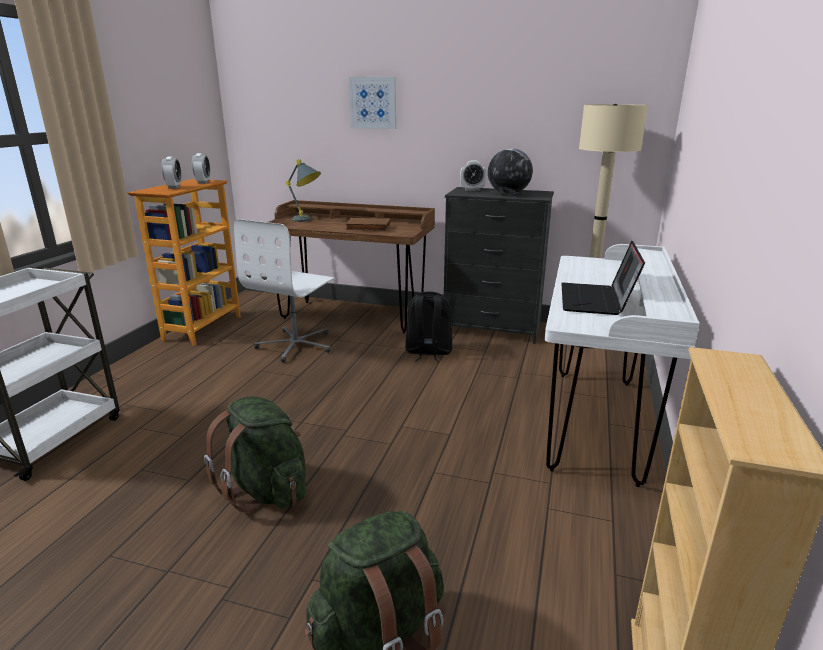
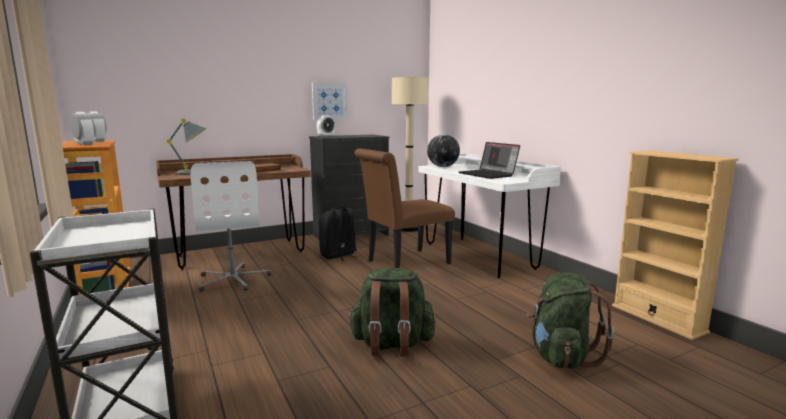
camera: 45 degrees left, 10 degrees down
(373, 103) = (233, 74): picture -> picture (329, 101)
(474, 392) = (404, 263): none -> brown chair
(508, 194) = (356, 136): globe -> globe (442, 167)

